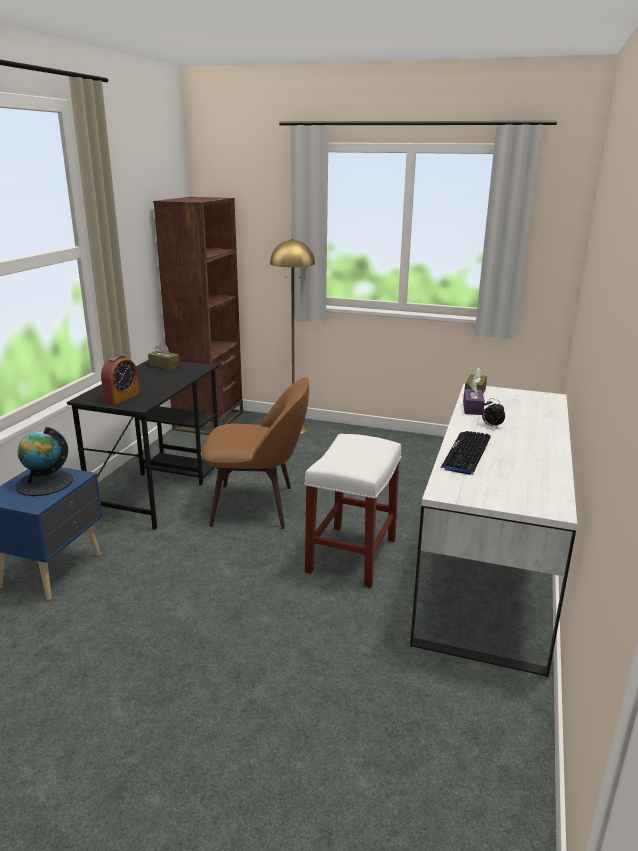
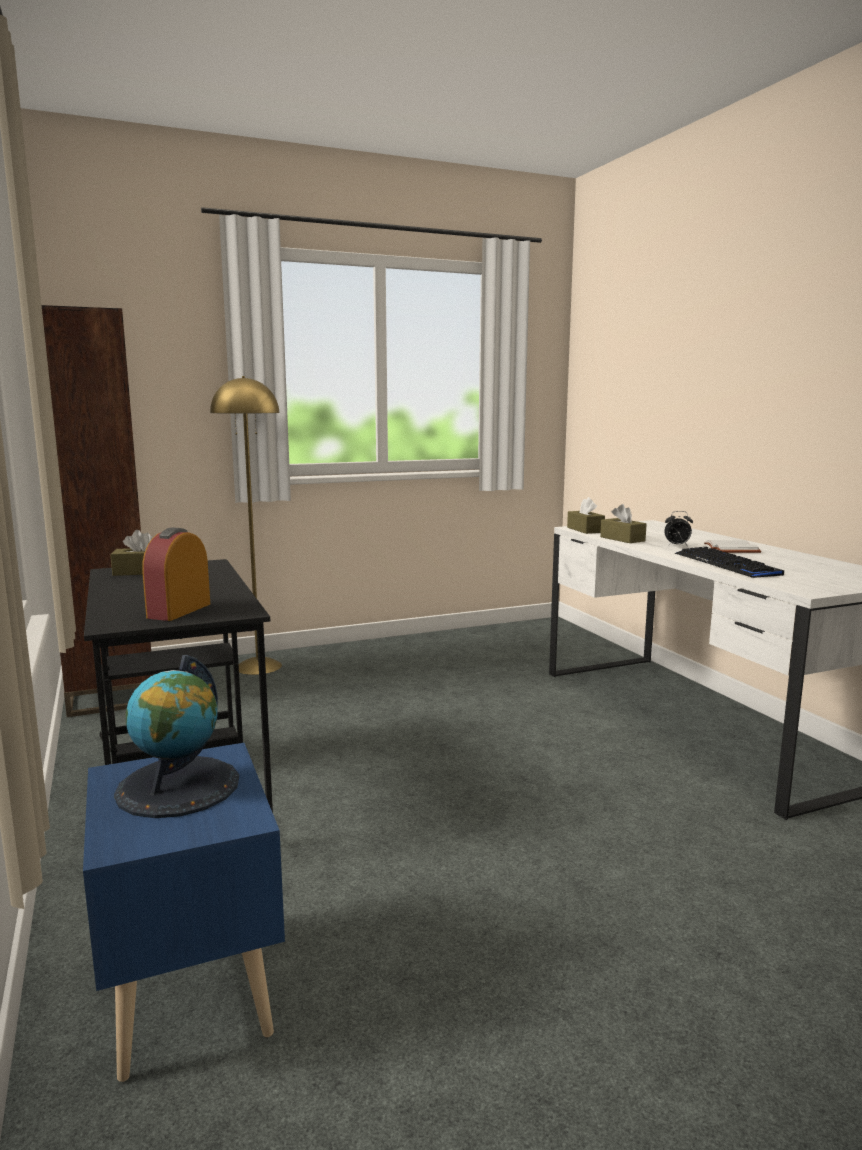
camera: 40 degrees left, 10 degrees down
(122, 397) = (179, 610): alarm clock -> alarm clock turned 150 degrees counterclockwise
(257, 506) = (369, 759): brown chair -> none
(352, 554) = (570, 763): white stool -> none
(472, 408) = (622, 539): purple tissue box -> brown tissue box
(522, 442) = (733, 549): none -> white book

